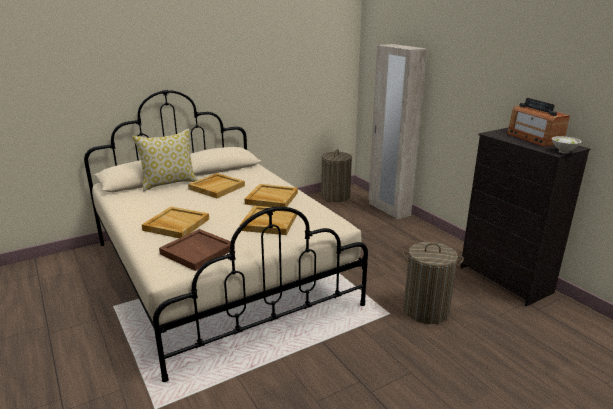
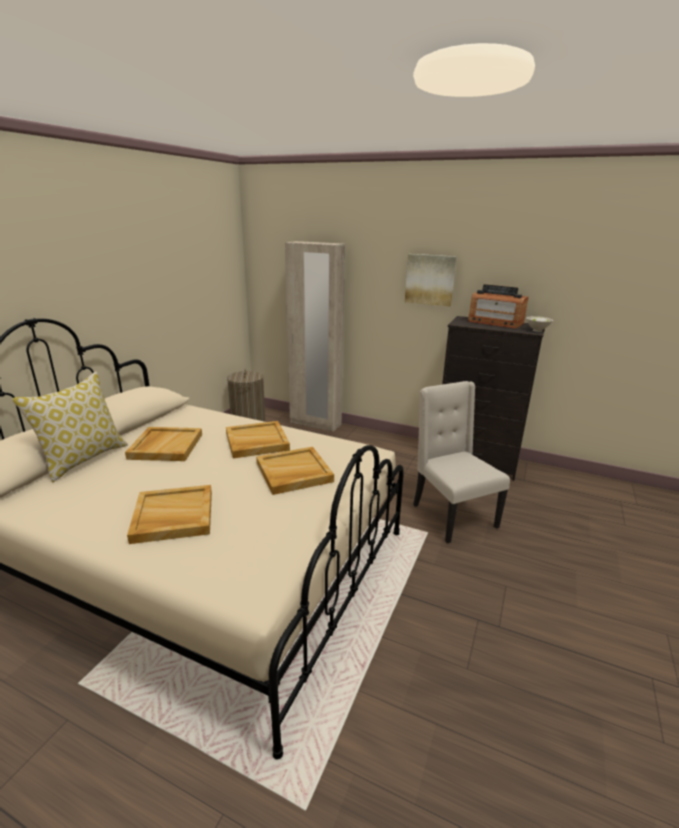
camera: 35 degrees left, 0 degrees up
(198, 251) = (256, 544): brown tray -> none
(426, 310) = (451, 515): laundry basket -> beige chair
(491, 88) = (430, 279): none -> picture

